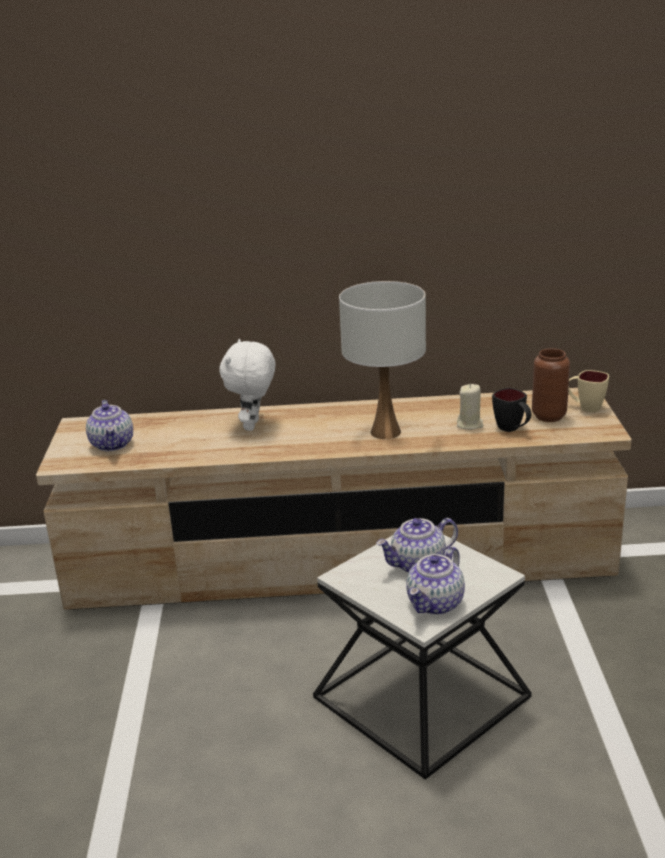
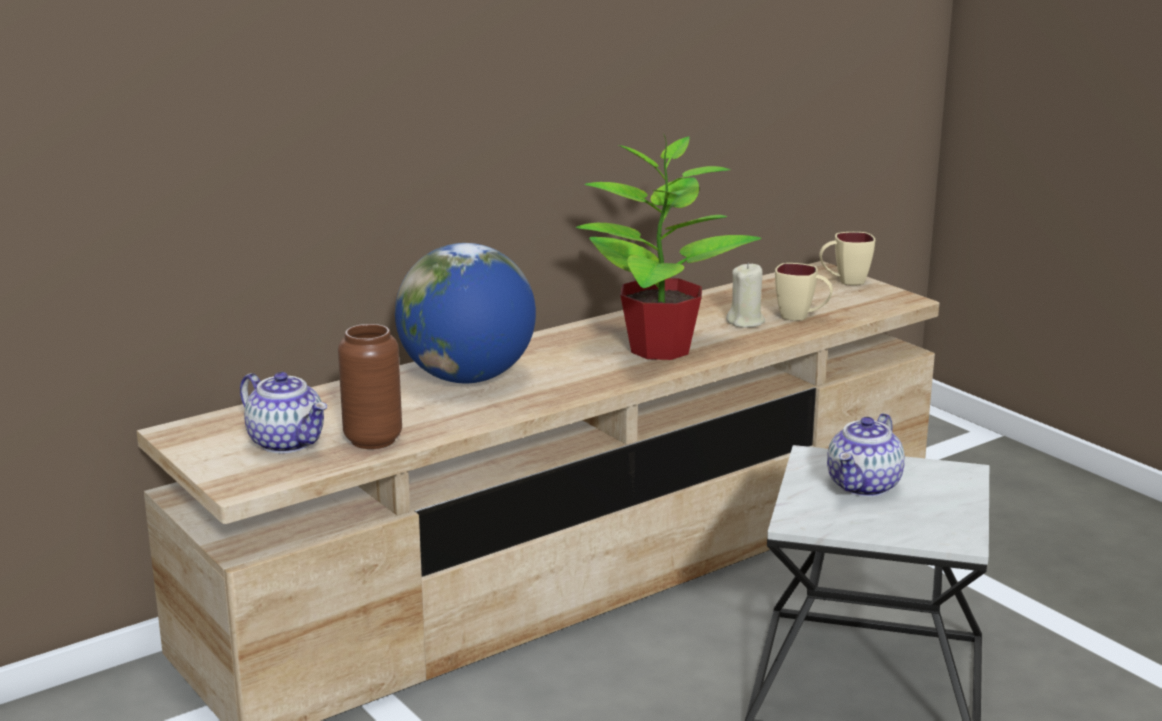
camera: 35 degrees left, 5 degrees down
(253, 425) = (467, 378): white plush toy -> globe
(386, 432) = (658, 349): white table lamp -> potted plant
(436, 604) = (943, 517): teapot -> none
(512, 429) = (802, 317): black mug -> beige mug
(548, 416) = (820, 297): brown vase -> brown vase (373, 440)

